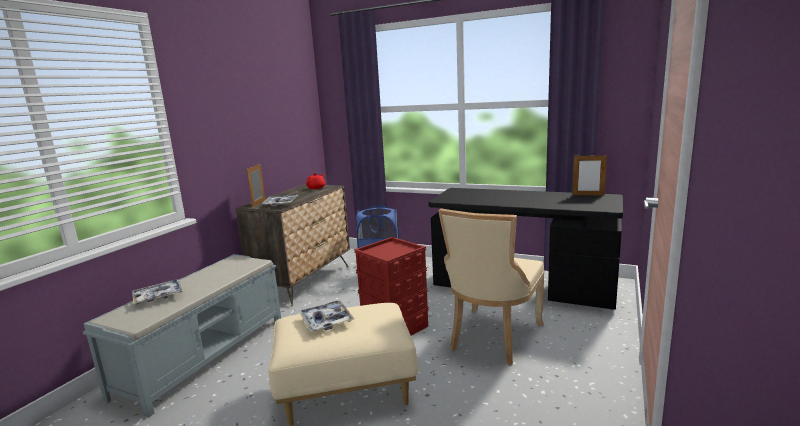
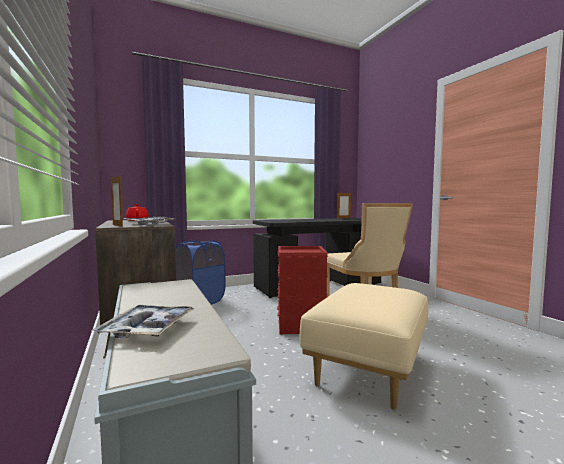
camera: 50 degrees left, 10 degrees down
(326, 321) = (359, 297): tray -> none

